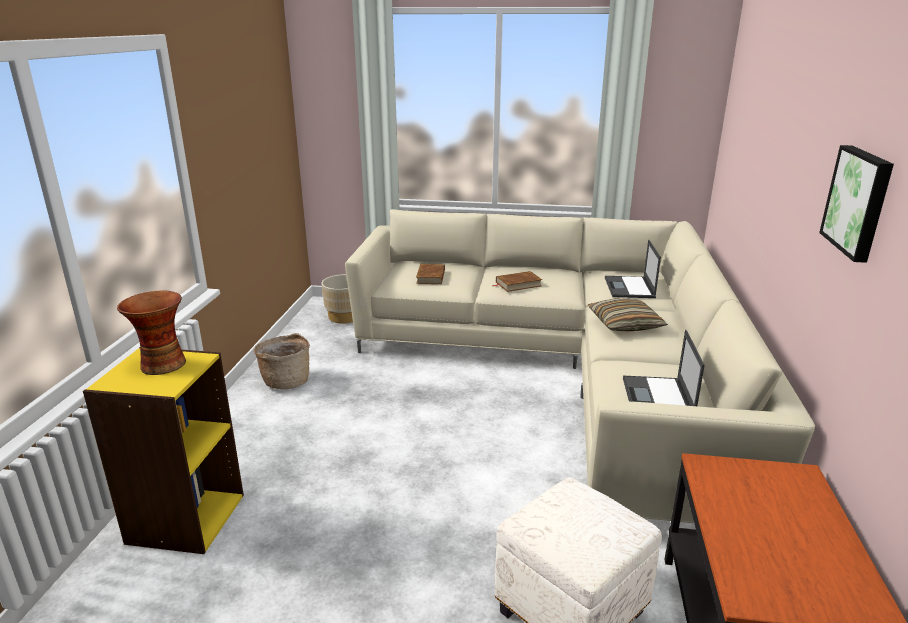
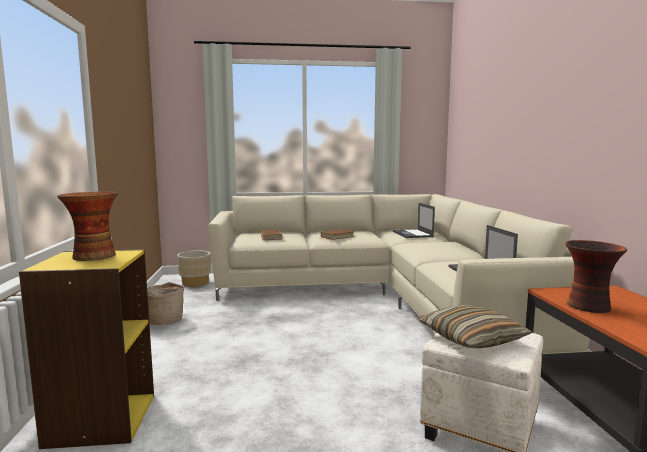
camera: 15 degrees left, 15 degrees down
(625, 324) = (425, 247): pillow -> pillow (471, 338)
(732, 509) = (590, 307): none -> vase
(859, 201) = (601, 107): picture -> none

